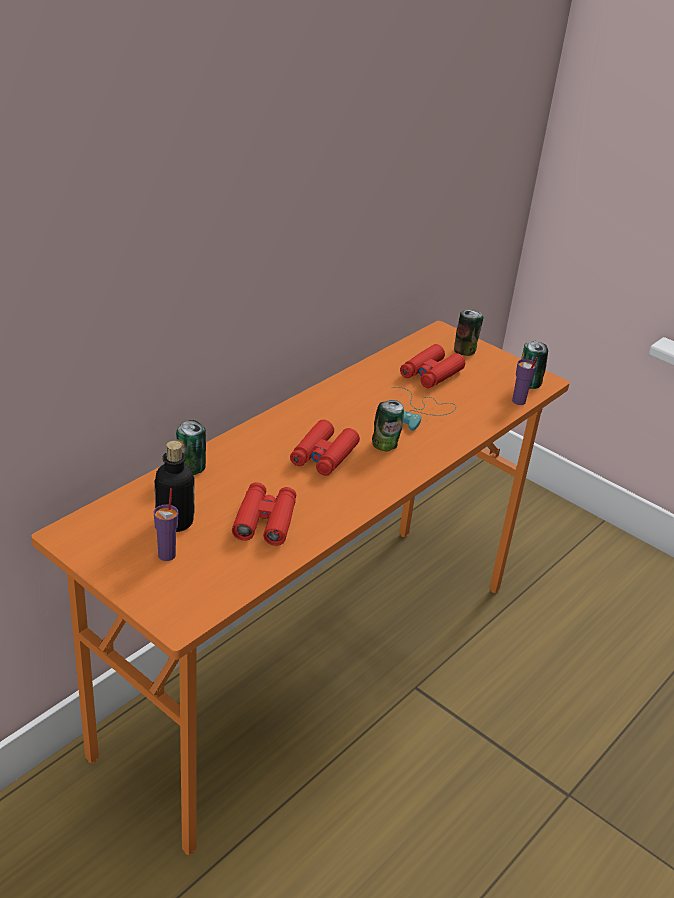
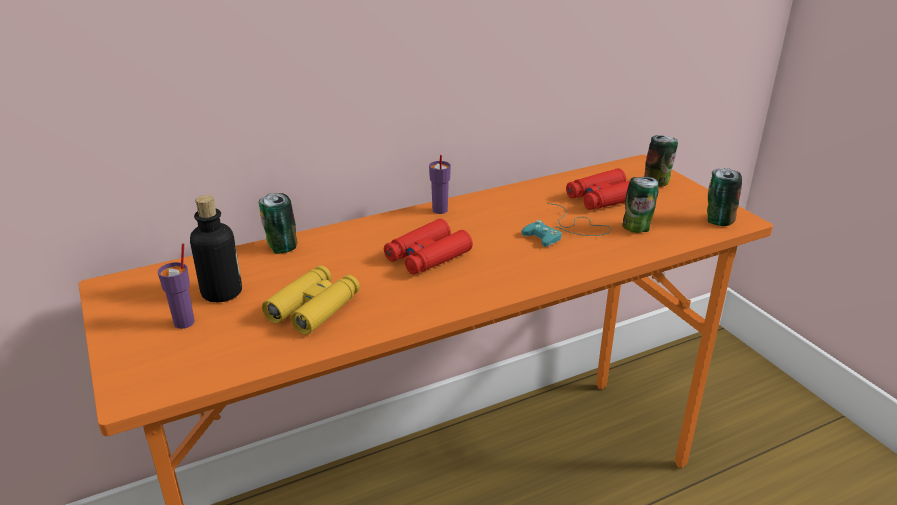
camera: 25 degrees right, 5 degrees down
(265, 520) = (314, 307): red binoculars -> yellow binoculars
(385, 446) = (504, 257): can -> can (637, 228)
(518, 401) = (695, 236): purple cup -> purple cup (439, 210)

